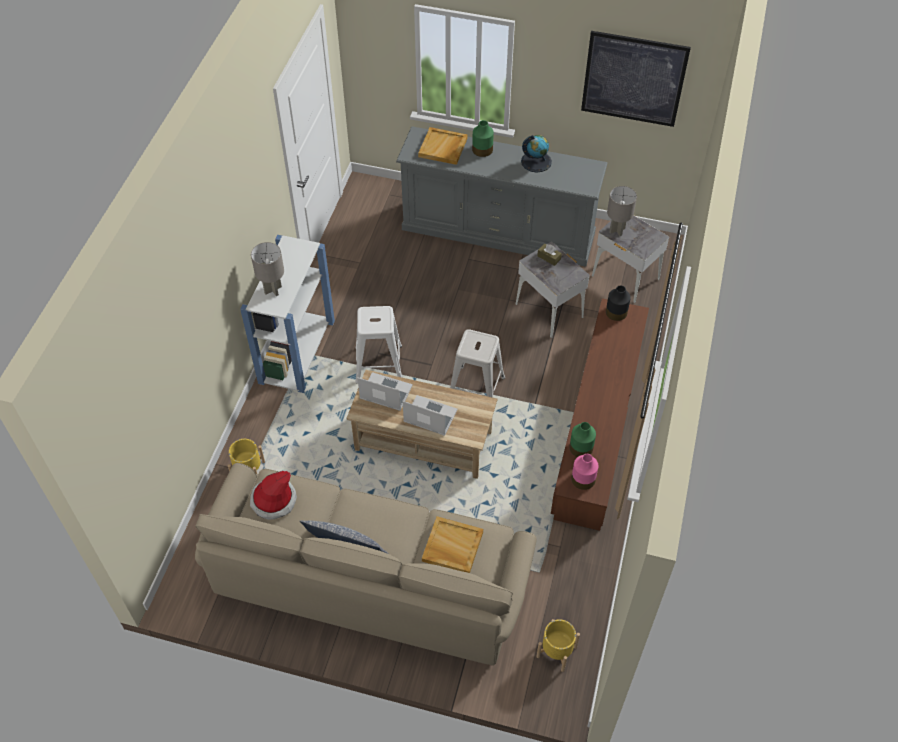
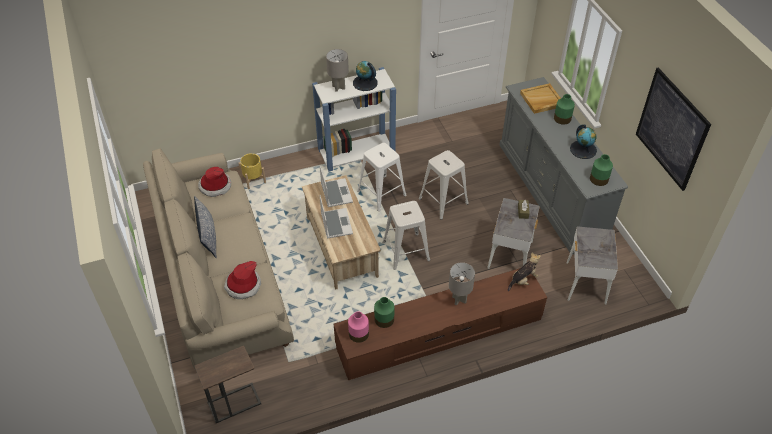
camera: 55 degrees right, 5 degrees down
(289, 264) = (365, 83): none -> globe
(436, 319) = (443, 201): none -> white stool
(452, 547) = (243, 285): beige tray -> hat
(556, 651) = (234, 403): yellow planter -> brown side table
(582, 174) = (599, 179): none -> green vase
(616, 312) = (523, 280): black vase -> plush toy
(617, 230) = (589, 236): grey table lamp -> grey table lamp (459, 300)

